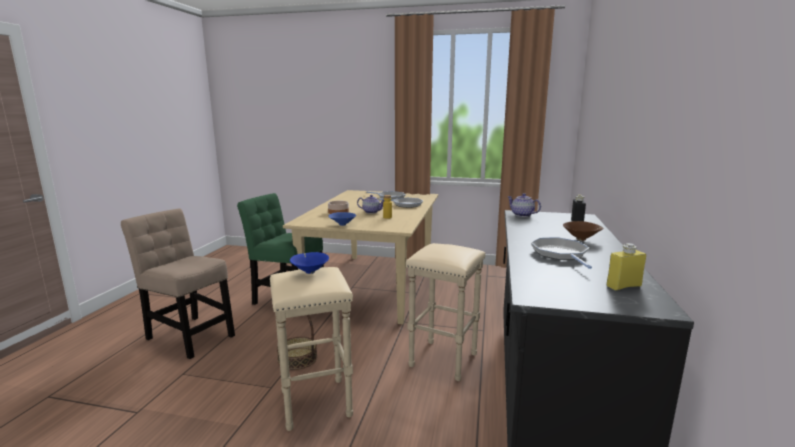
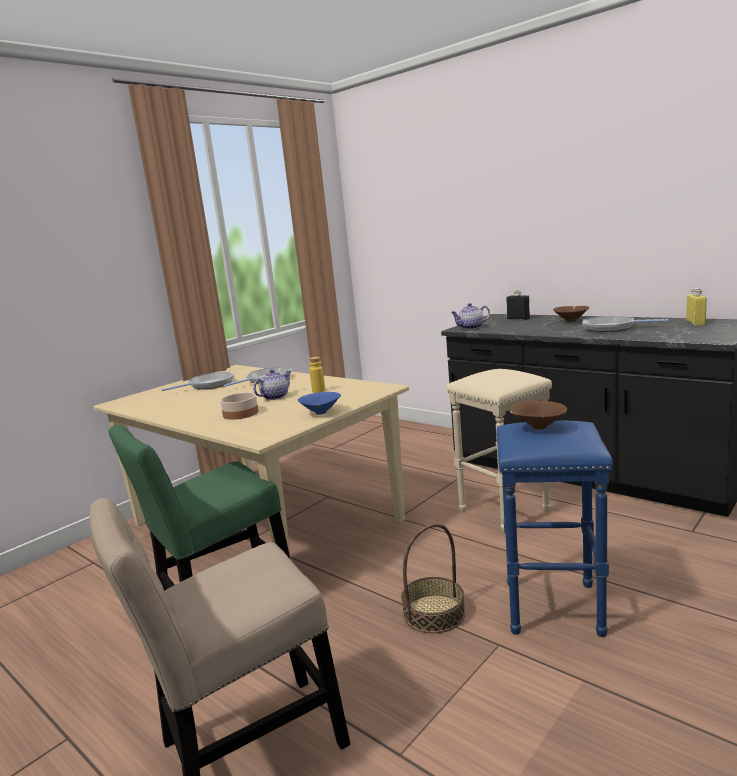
camera: 60 degrees left, 0 degrees up
(310, 272) = (537, 427): blue bowl -> brown bowl
(314, 402) = (551, 609): beige stool -> blue stool

